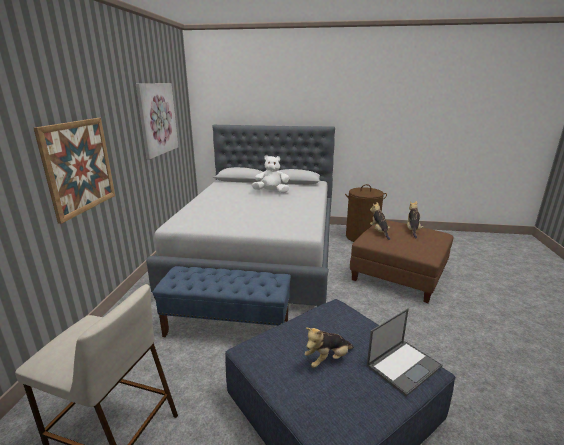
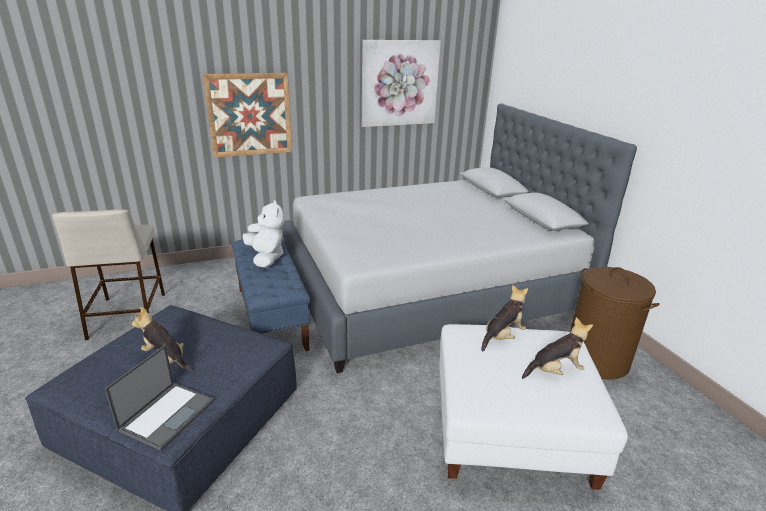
camera: 60 degrees right, 5 degrees up
(271, 192) = (473, 214): white plush toy -> white plush toy (266, 258)
(399, 274) = (510, 428): brown ottoman -> white ottoman
(404, 366) = (168, 414): laptop -> laptop turned 90 degrees counterclockwise

